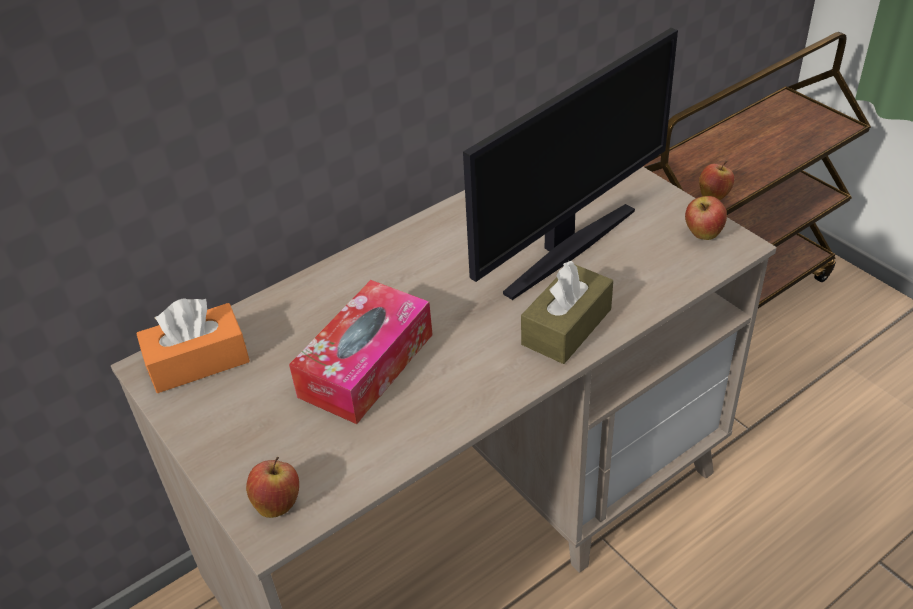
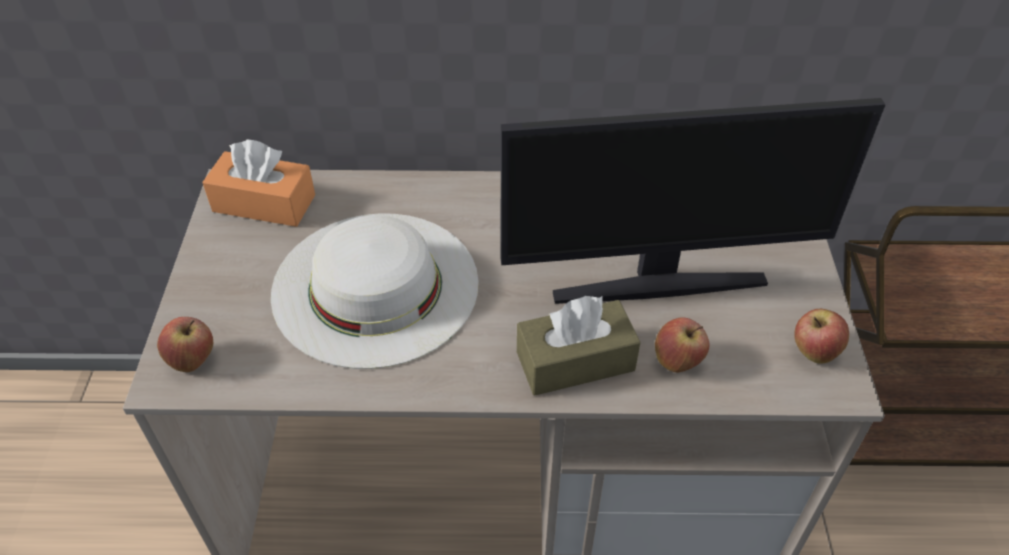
camera: 35 degrees right, 5 degrees up
(366, 365) = (375, 286): tissue box -> white hat
(714, 196) = (927, 319): apple -> apple (678, 362)

